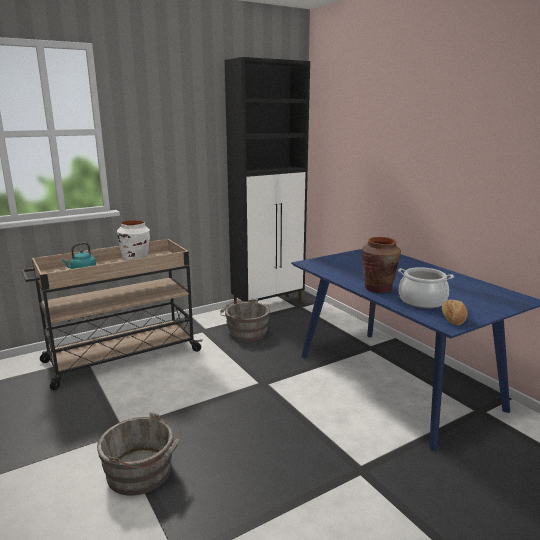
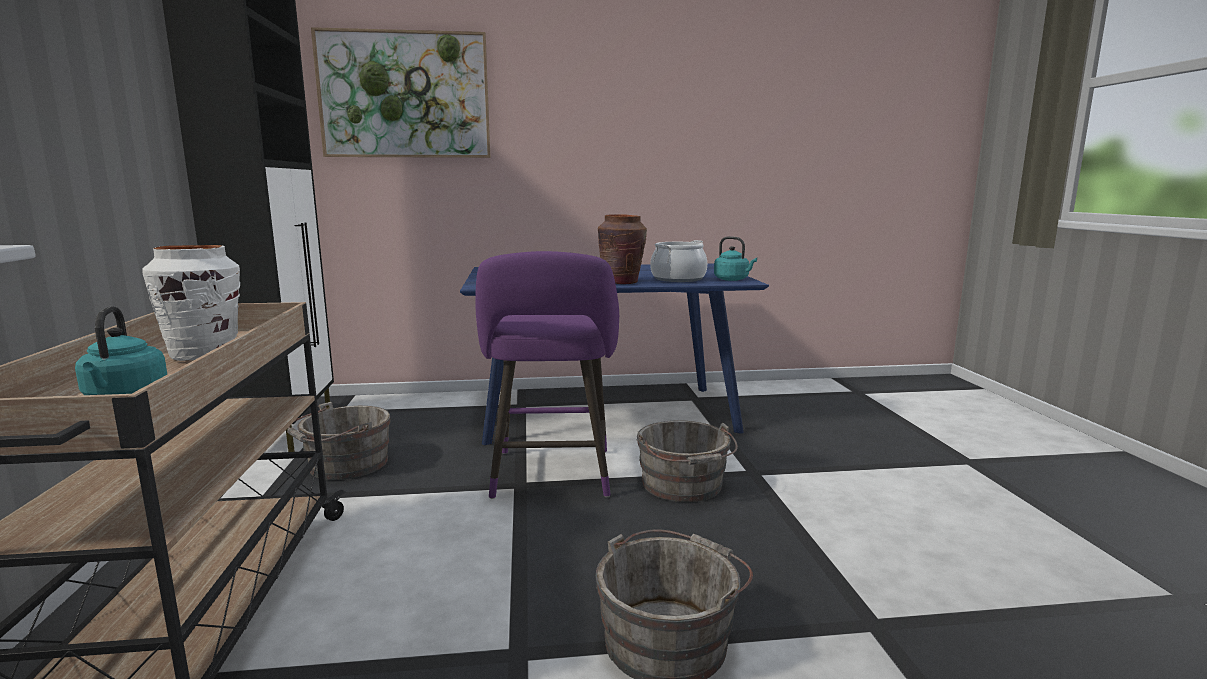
camera: 65 degrees left, 5 degrees down
(280, 390) = (551, 477): none -> purple stool
(310, 441) = (684, 486): none -> grey bucket
(362, 127) = (405, 95): none -> picture
(453, 319) = (733, 279): bread -> turquoise kettle

